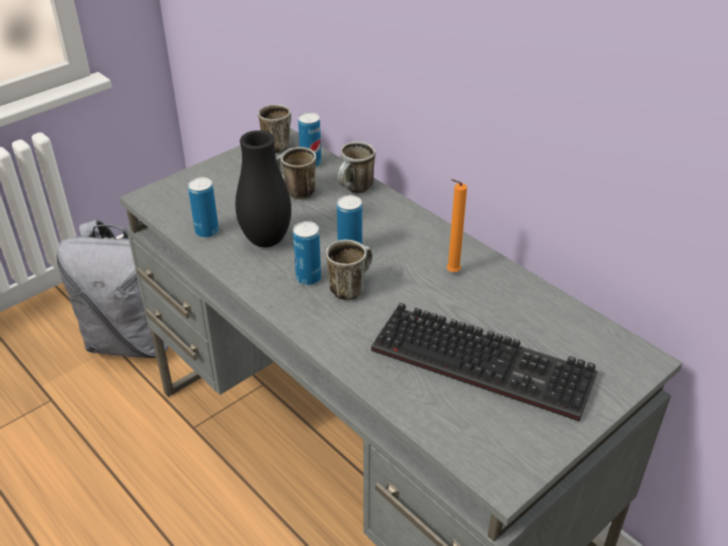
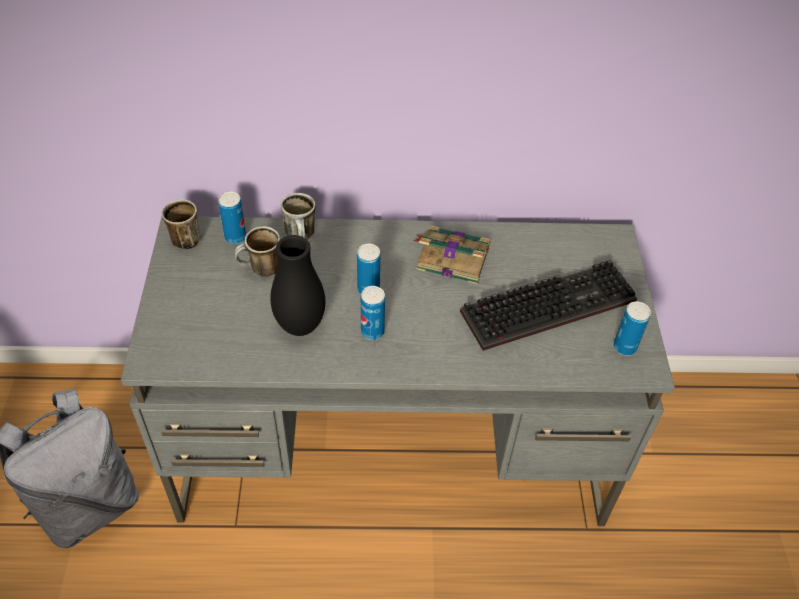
camera: 50 degrees left, 10 degrees up
(207, 232) = (245, 353): can -> can (624, 347)
(350, 287) = (407, 316): mug -> none
(451, 273) = (451, 257): orange candle -> book

